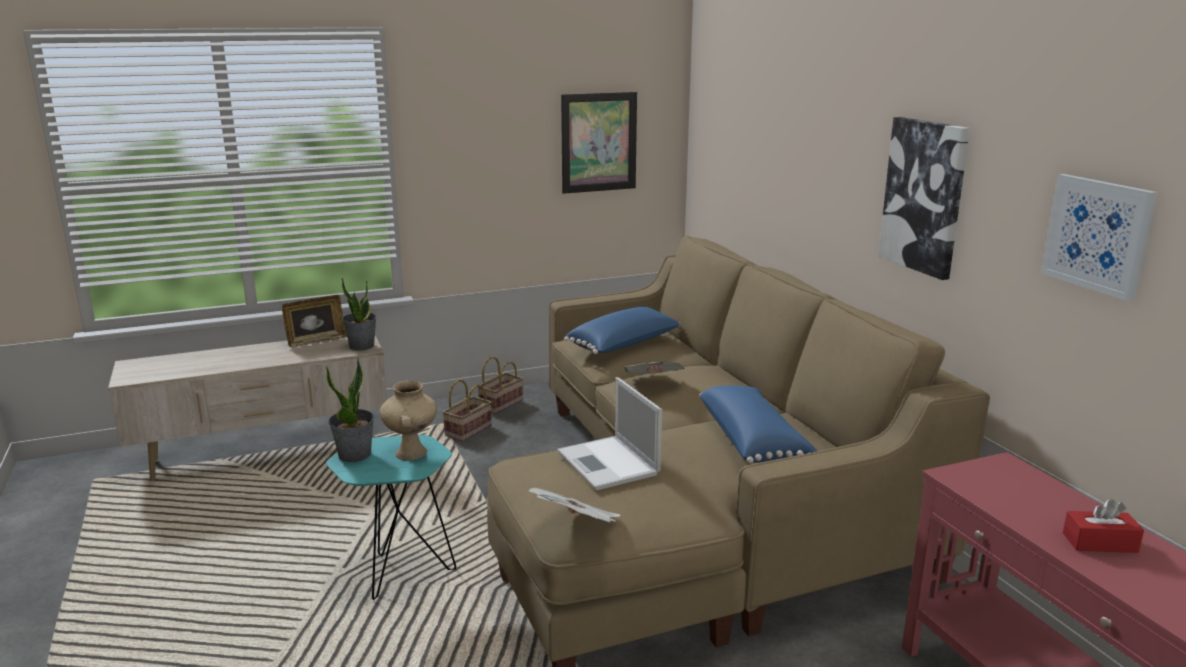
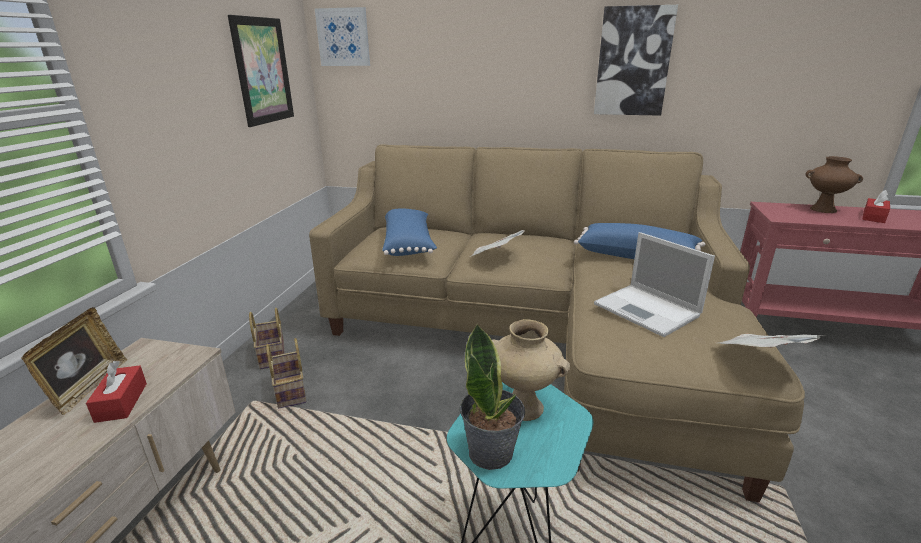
camera: 55 degrees left, 5 degrees up
(311, 353) = (121, 402): none -> red tissue box
(361, 346) = (174, 357): potted plant -> none
(609, 464) = (648, 310): laptop -> laptop turned 45 degrees clockwise
(1067, 503) = (823, 209): none -> brown vase
(1098, 235) = (787, 57): picture -> picture (343, 37)

